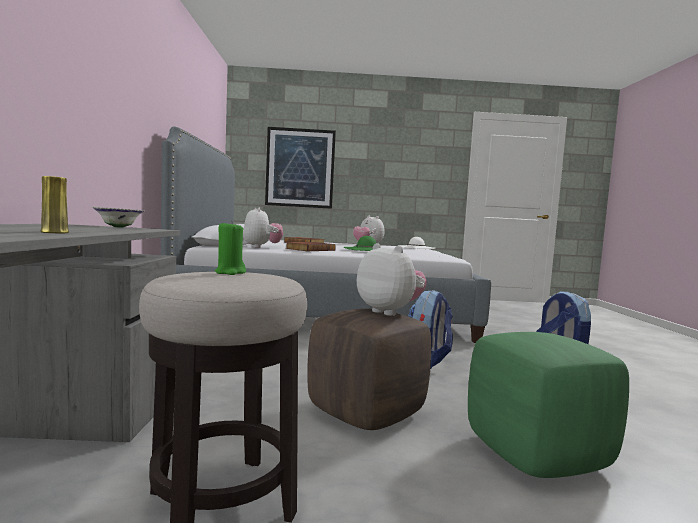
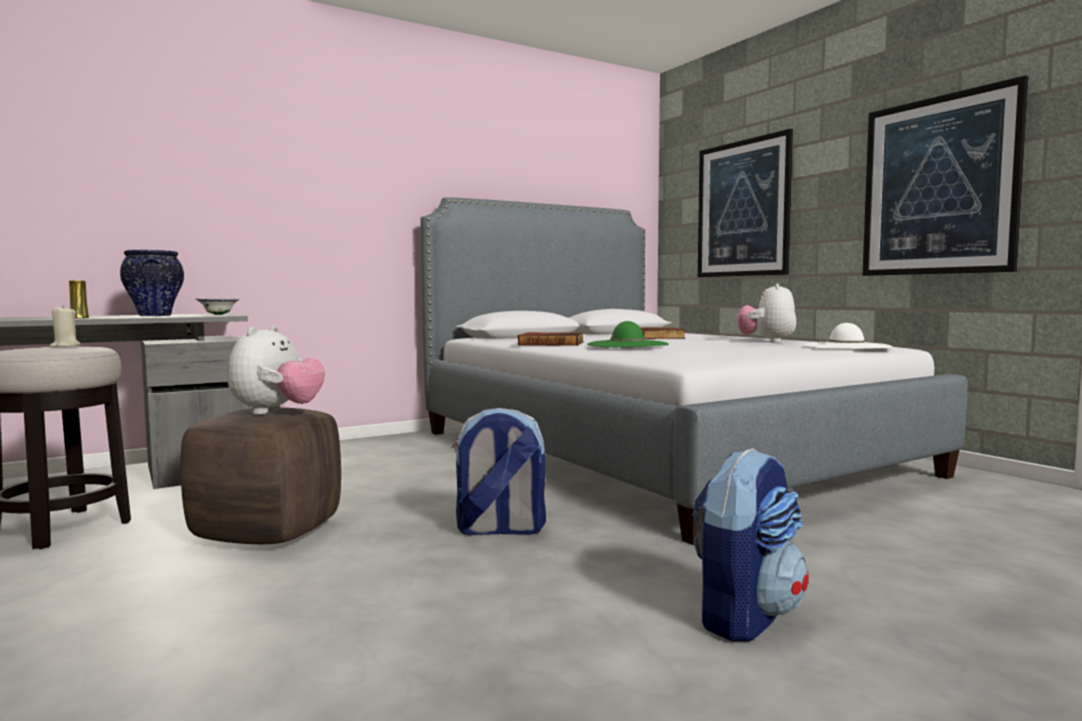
camera: 60 degrees right, 0 degrees up
(82, 228) = (154, 316): none -> vase
(230, 272) = (65, 346): green candle -> beige candle
(261, 247) = (514, 340): plush toy -> none
(411, 176) = (938, 186): none -> picture
(536, 454) = (194, 622): green ottoman -> none

